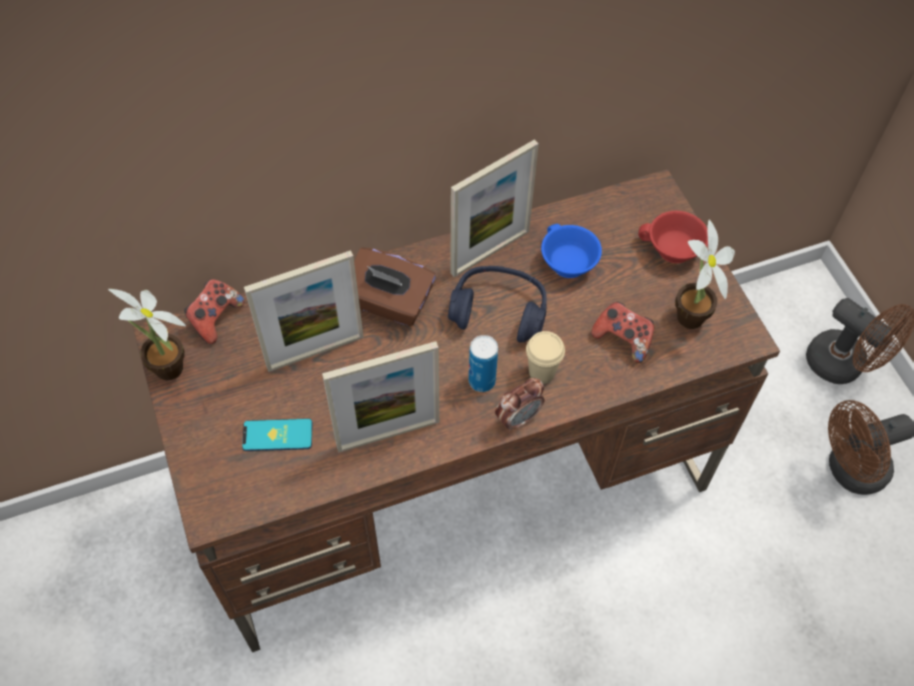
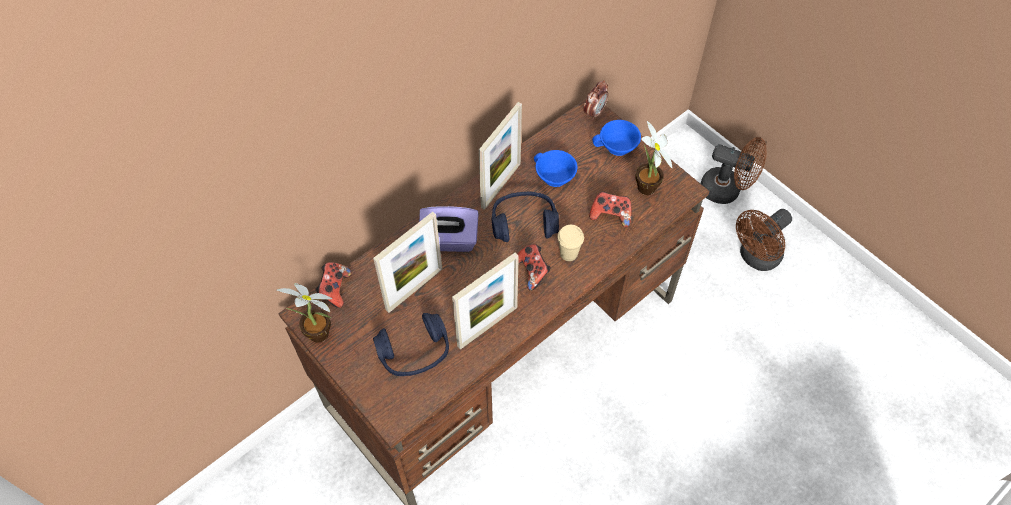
camera: 20 degrees left, 0 degrees up
(277, 435) = (414, 352): phone -> blue headphones
(389, 303) = (449, 240): brown tissue box -> purple tissue box
(482, 381) = (533, 271): can -> game controller
(518, 418) = (566, 288): alarm clock -> alarm clock (594, 112)
(672, 250) = (617, 147): red cup -> blue cup

